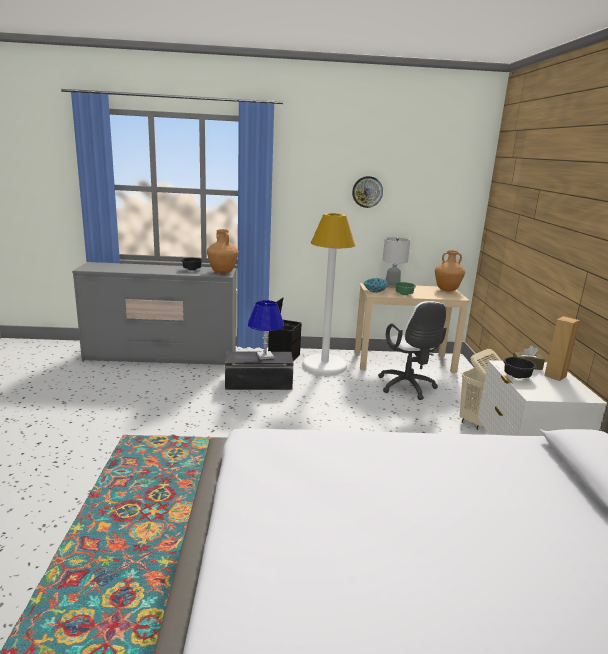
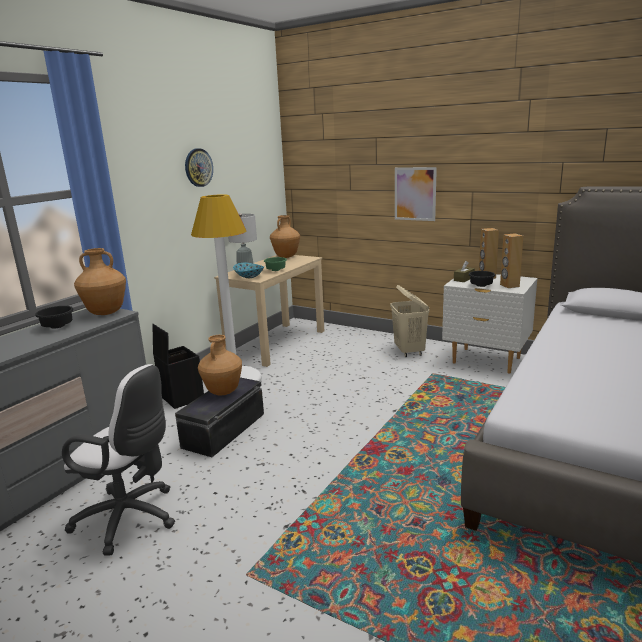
camera: 55 degrees left, 0 degrees up
(265, 356) = (223, 392): blue table lamp -> brown vase
(407, 388) = (326, 358): white office chair -> white office chair (131, 519)
(543, 390) = (509, 285): none -> brown speaker
(548, 259) = (415, 194): none -> picture

